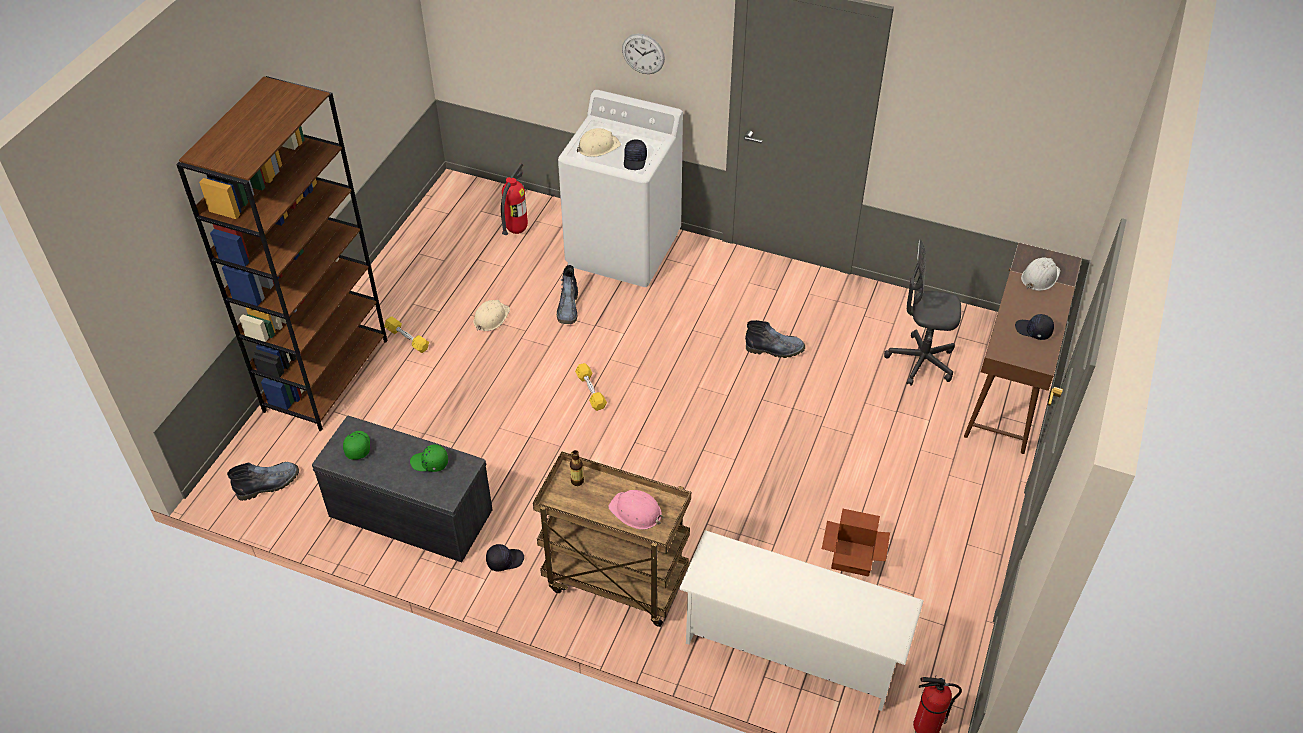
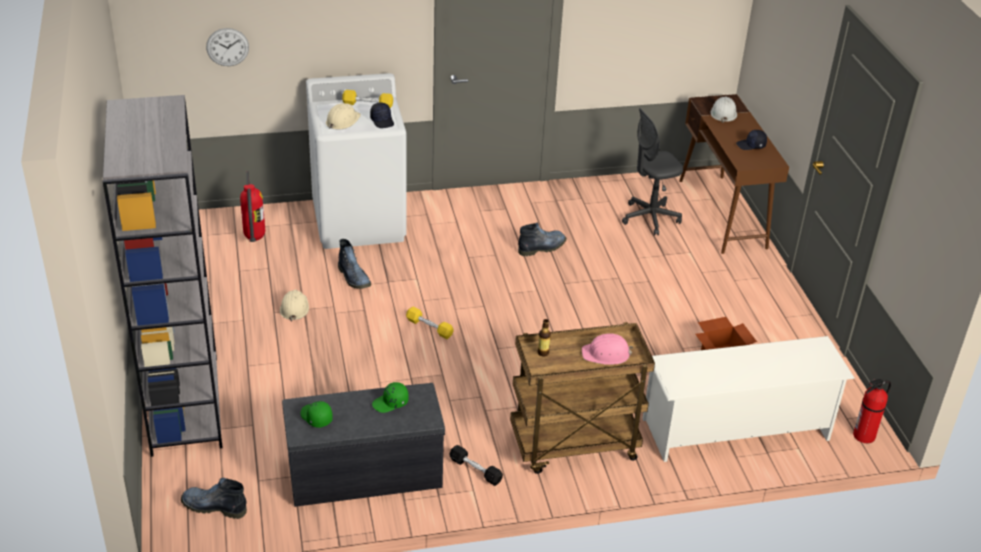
camera: 35 degrees left, 10 degrees down
(269, 484) = (213, 507): boot -> boot turned 105 degrees counterclockwise
(326, 374) = (184, 404): brown bookcase -> grey bookcase
(407, 339) = (234, 350): yellow dumbbell -> yellow dumbbell (368, 104)
(504, 560) = (475, 470): black cap -> black dumbbell
(643, 54) = (351, 31): wall clock -> wall clock (227, 47)

